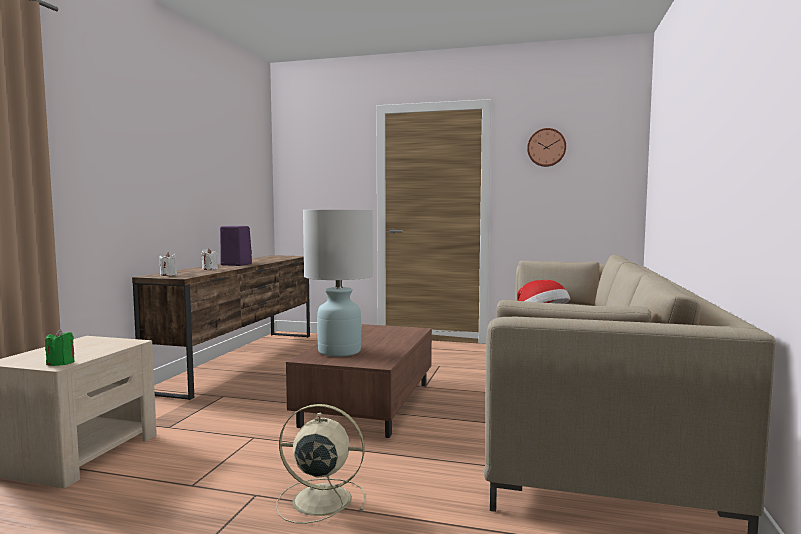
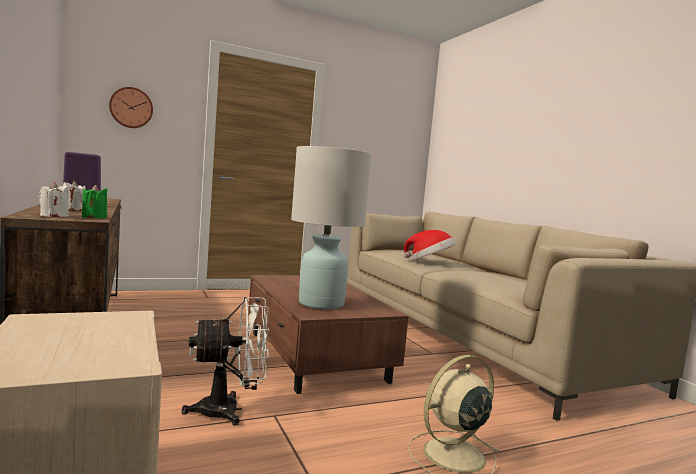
camera: 40 degrees left, 0 degrees up
(61, 363) = (125, 360): green candle -> green candle (94, 217)
(233, 427) = (229, 410): none -> white fan
(546, 147) = (365, 117): wall clock -> wall clock (131, 108)

